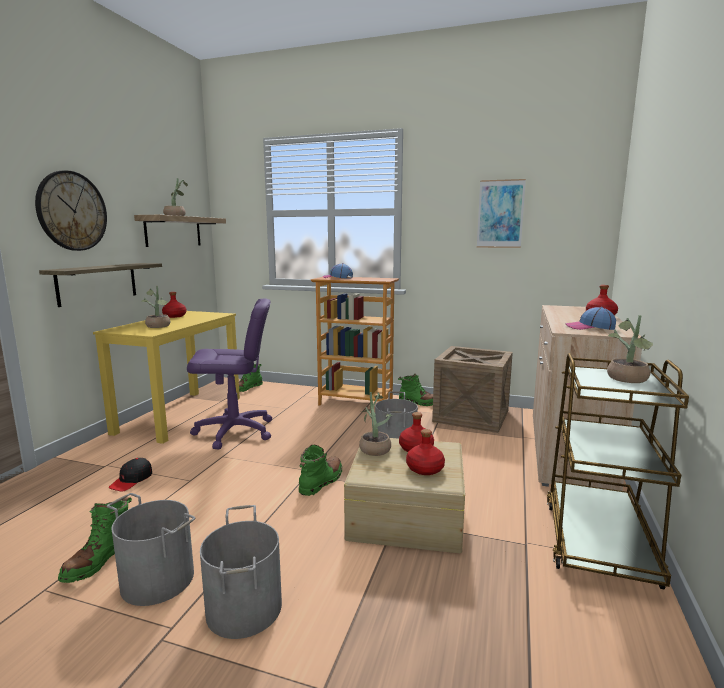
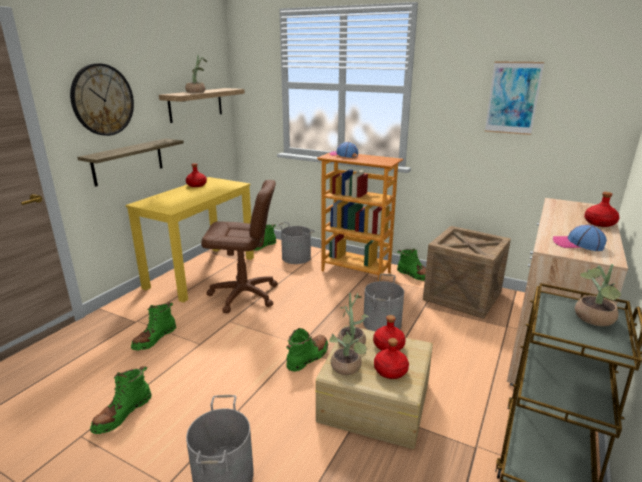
camera: 10 degrees right, 10 degrees up
(132, 480) = (154, 338): black cap -> green boot
(158, 326) = (179, 200): potted plant -> potted plant (347, 369)
(158, 579) = (163, 438): grey bucket -> grey bucket (296, 257)
(235, 432) = (244, 295): purple office chair -> brown office chair

